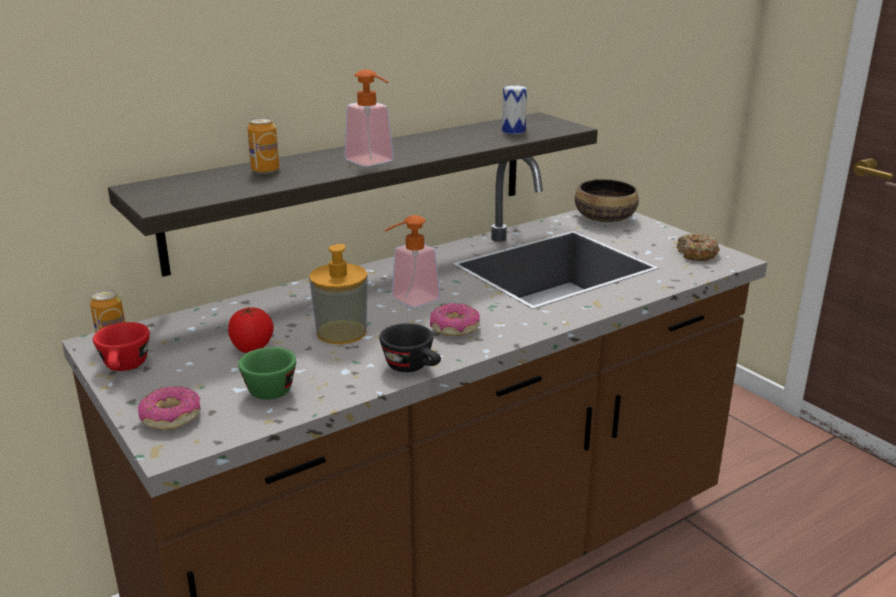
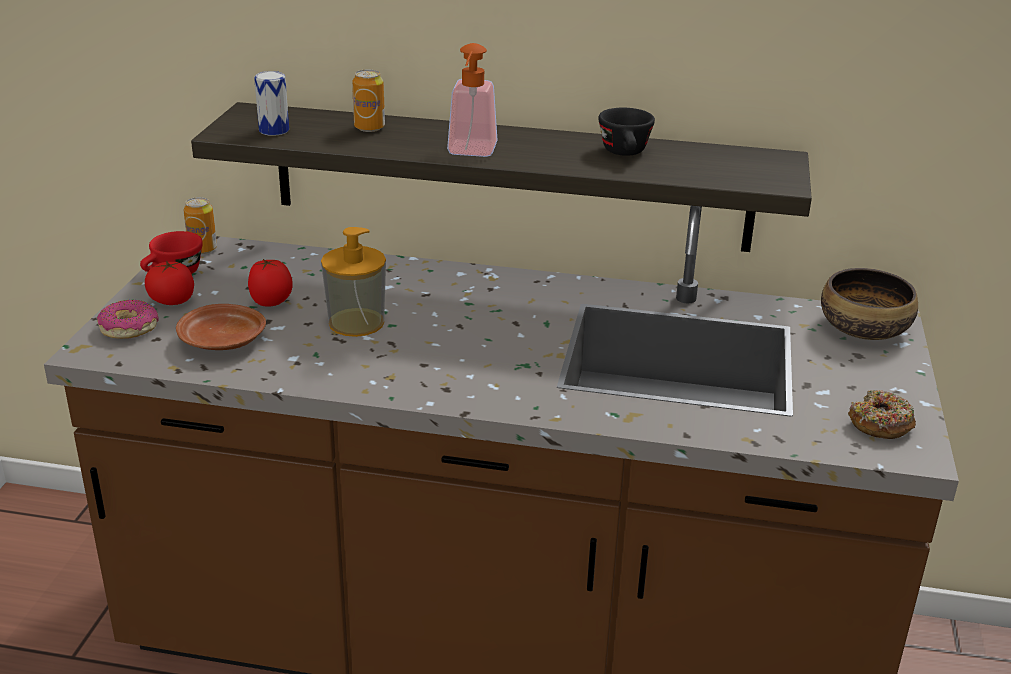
camera: 45 degrees right, 5 degrees up
(166, 383) = (172, 301): none -> tomato
(271, 387) = (223, 341): green cup -> brown plate
(409, 301) = (464, 322): soap dispenser -> none
(413, 367) = (344, 384): black cup -> black cup (626, 153)
(454, 328) = (447, 368): donut -> none
(513, 131) = (702, 166): can -> can (274, 130)

